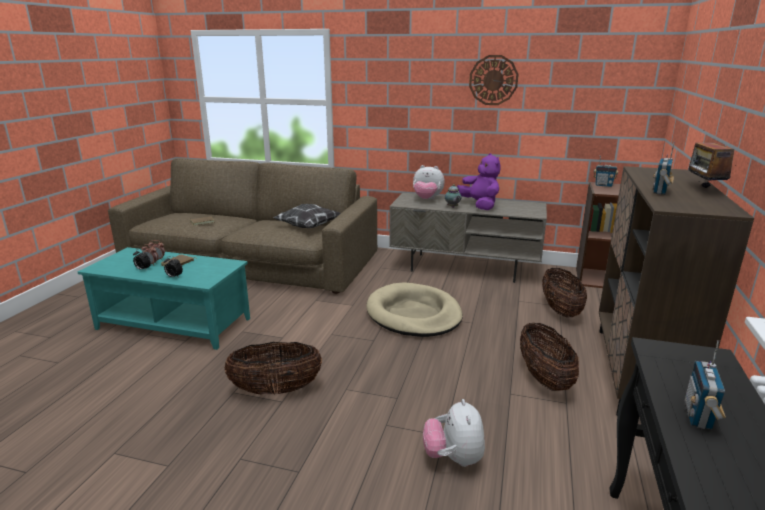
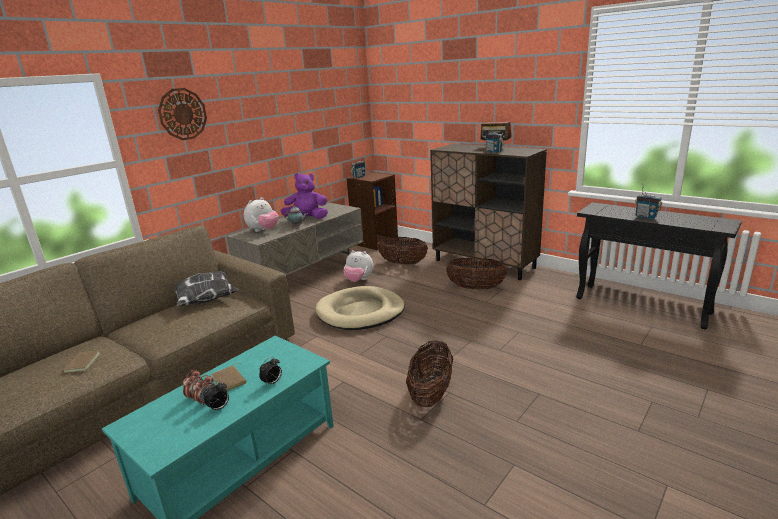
camera: 65 degrees left, 0 degrees up
(453, 458) = (541, 333): plush toy -> plush toy (359, 280)
(493, 80) = (273, 112): wall clock -> wall clock (182, 114)

